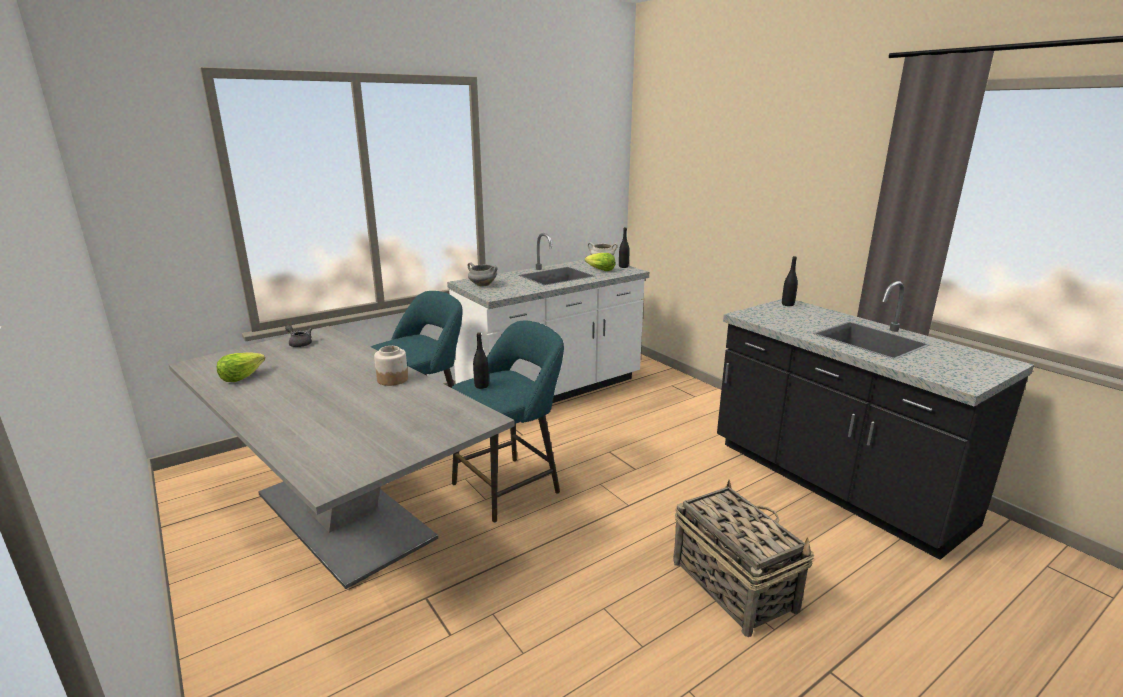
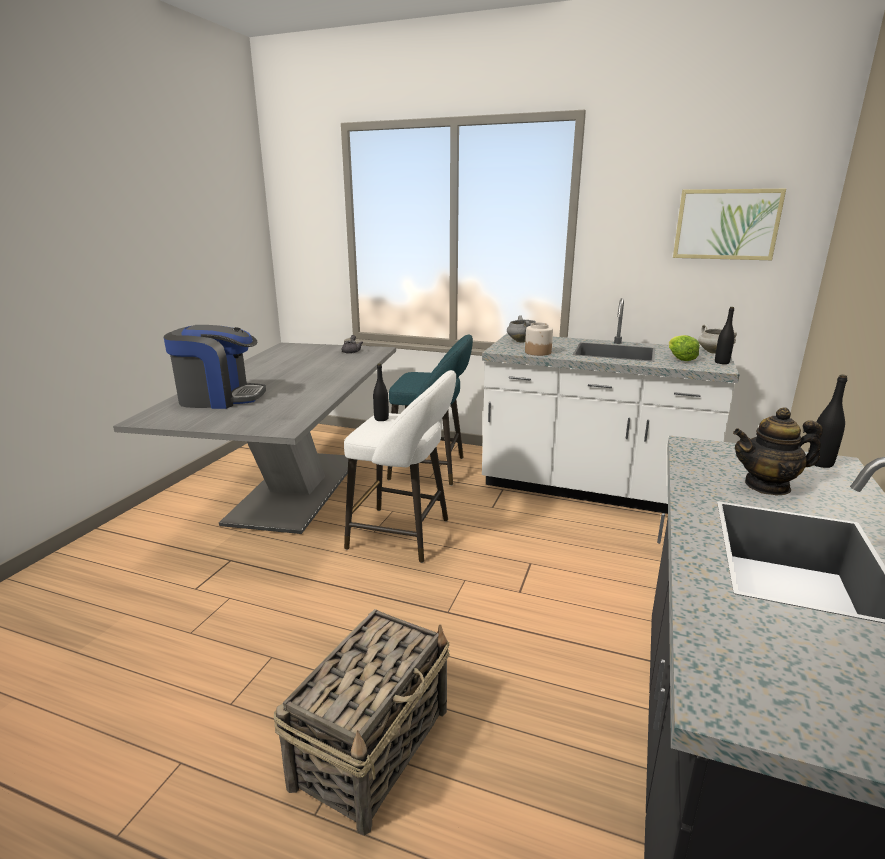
camera: 55 degrees right, 0 degrees up
(241, 377) = (280, 358): lettuce -> none
(331, 432) = (220, 398): none -> coffee machine
(392, 379) = (324, 386): jar -> jar (538, 352)
(511, 486) = (404, 535): turquoise stool -> white stool
(578, 168) = (726, 224): none -> picture
(803, 320) = (767, 486): none -> teapot

